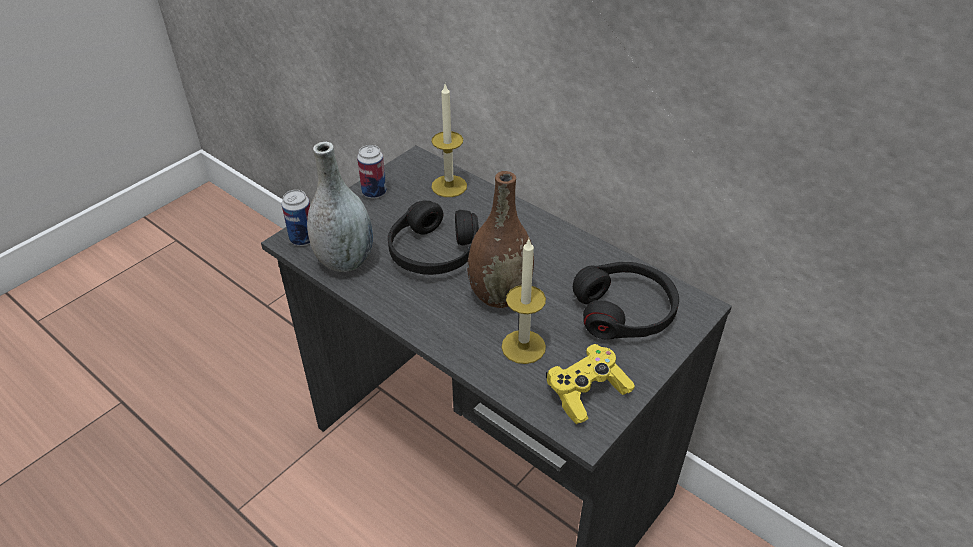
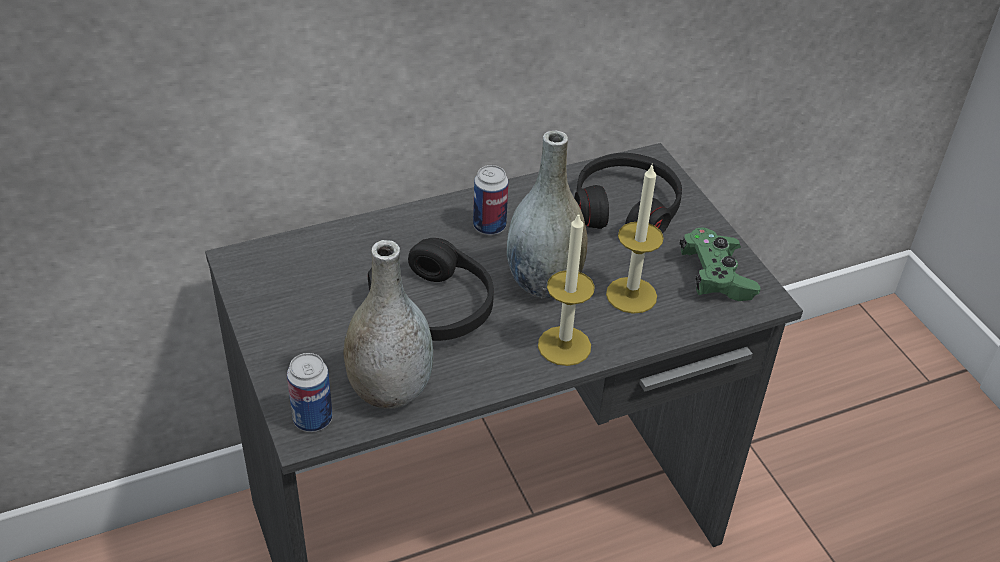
camera: 65 degrees left, 0 degrees up
(374, 192) = (274, 321): can -> can (489, 226)
(449, 186) = (321, 252): candle -> candle (564, 346)
(500, 295) = (543, 282): brown vase -> grey vase
(587, 392) = (716, 277): yellow game controller -> green game controller

